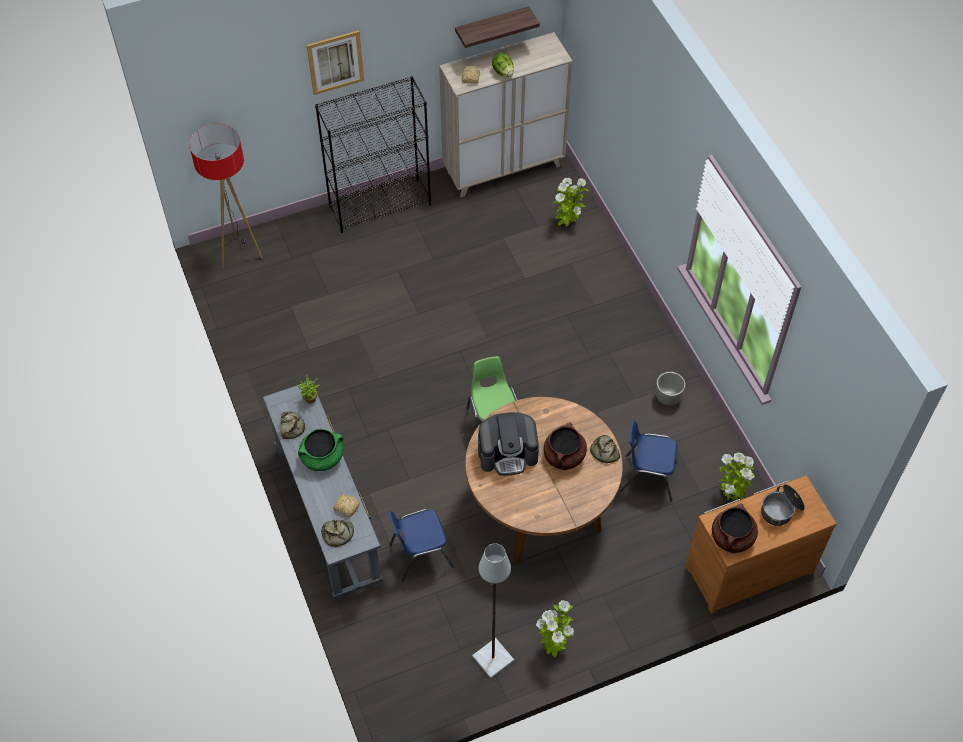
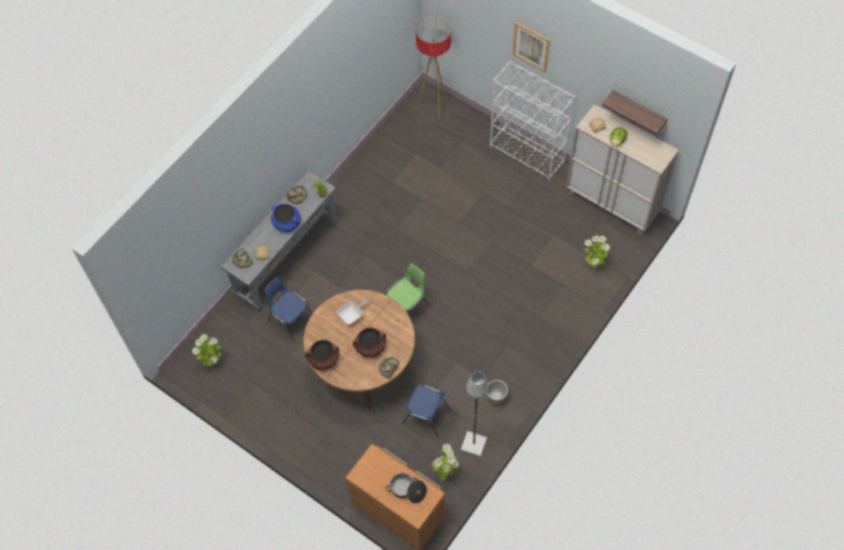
camera: 60 degrees right, 5 degrees up
(322, 457) = (287, 223): green cooking pot -> blue cooking pot
(380, 205) = (527, 154): black bookcase -> white bookcase
(493, 659) = (247, 396): grey floor lamp -> grey floor lamp (473, 444)
(508, 453) = (352, 316): coffee machine -> frying pan
(553, 647) = (274, 425): potted plant -> potted plant (213, 363)
(647, 477) = (427, 416): blue chair -> blue chair turned 135 degrees clockwise
(732, 538) = (367, 470): brown cooking pot -> brown cooking pot (323, 359)

